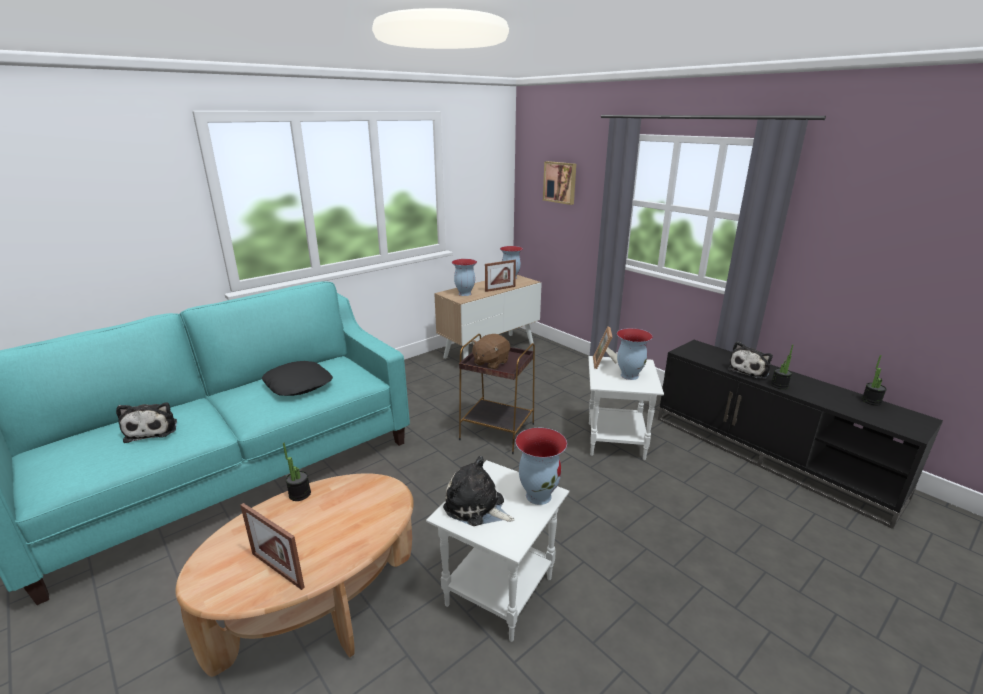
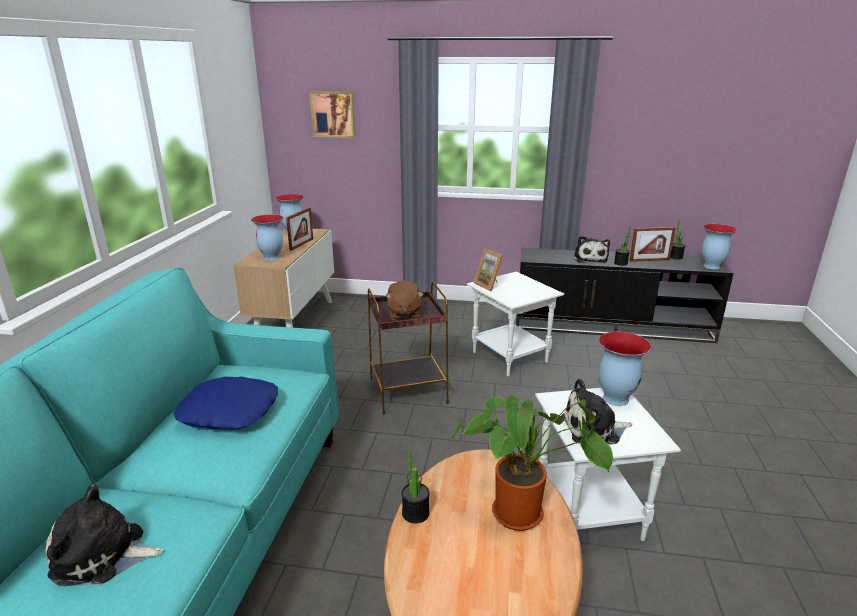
camera: 40 degrees left, 0 degrees up
(153, 429) = (104, 555): plush toy -> plush toy turned 150 degrees clockwise
(277, 570) = (520, 585): picture frame -> picture frame (649, 260)
(298, 384) = (230, 411): black pillow -> blue pillow
(350, 533) = (523, 513): none -> potted plant
(629, 375) = (521, 288): vase -> vase (711, 266)

